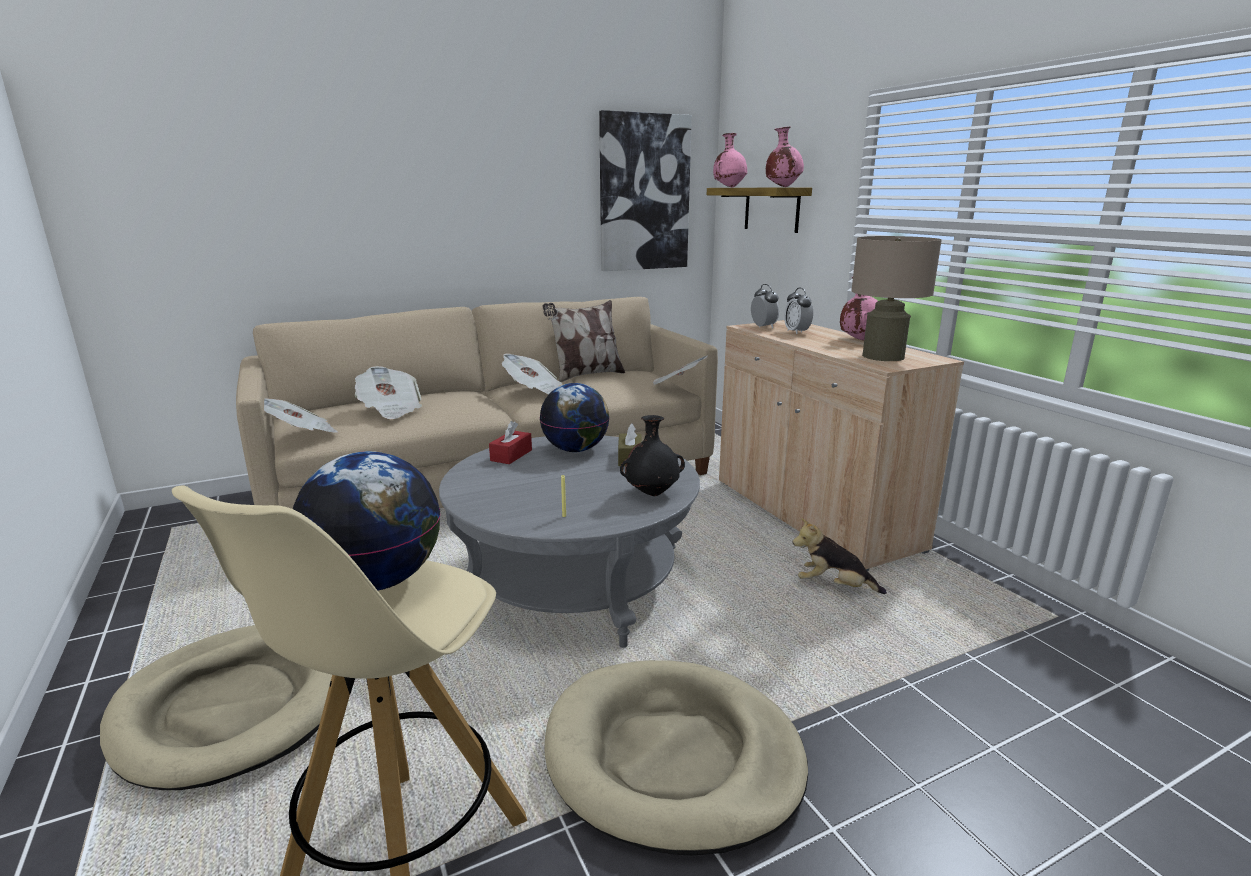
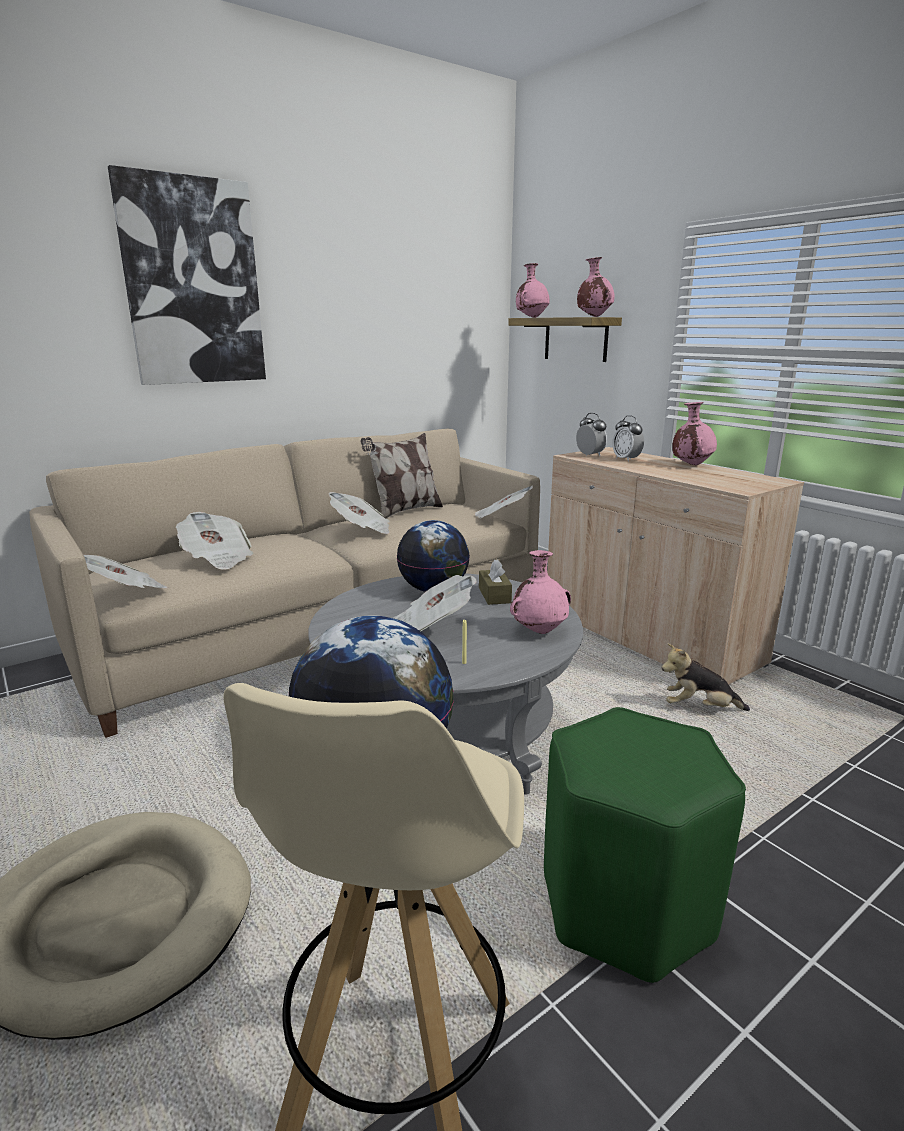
camera: 10 degrees left, 0 degrees up
(511, 455) = (369, 600): red tissue box -> none
(553, 482) = (431, 626): none -> newspaper
(644, 193) = (444, 324): picture -> picture (193, 283)
(652, 493) = (540, 631): black vase -> pink vase
(672, 757) = (627, 908): beige dog bed -> green stool
(883, 356) = (728, 480): beige table lamp -> none

